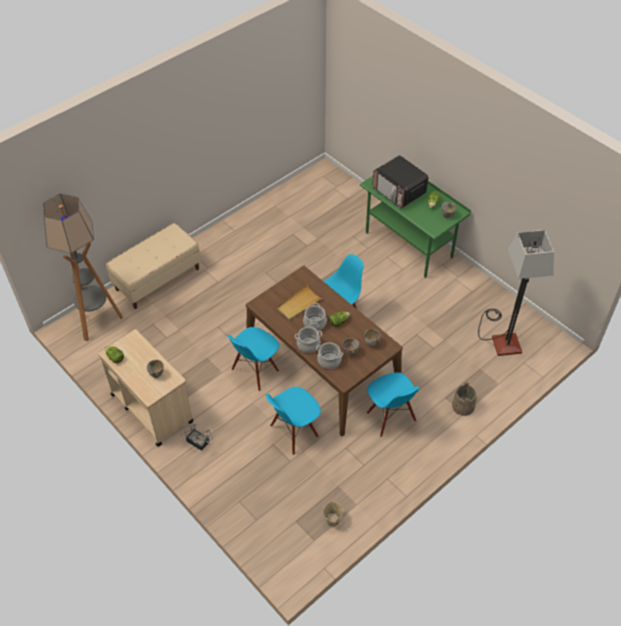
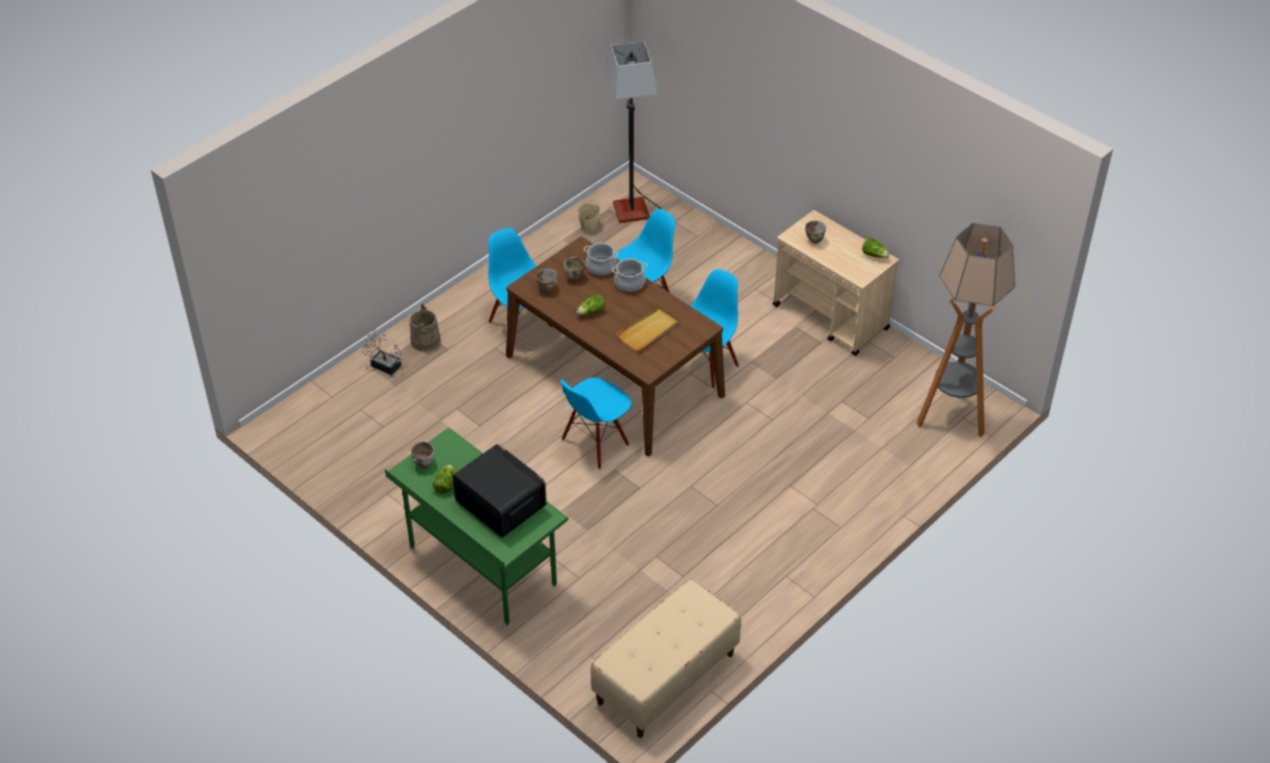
camera: 175 degrees right, 5 degrees down
(157, 279) = (886, 485): beige bench -> beige bench (666, 679)
(200, 443) = (758, 285): potted plant -> potted plant (383, 364)
(314, 323) = (624, 308): cooking pot -> none
(501, 338) = (356, 426): floor lamp -> floor lamp (637, 218)

